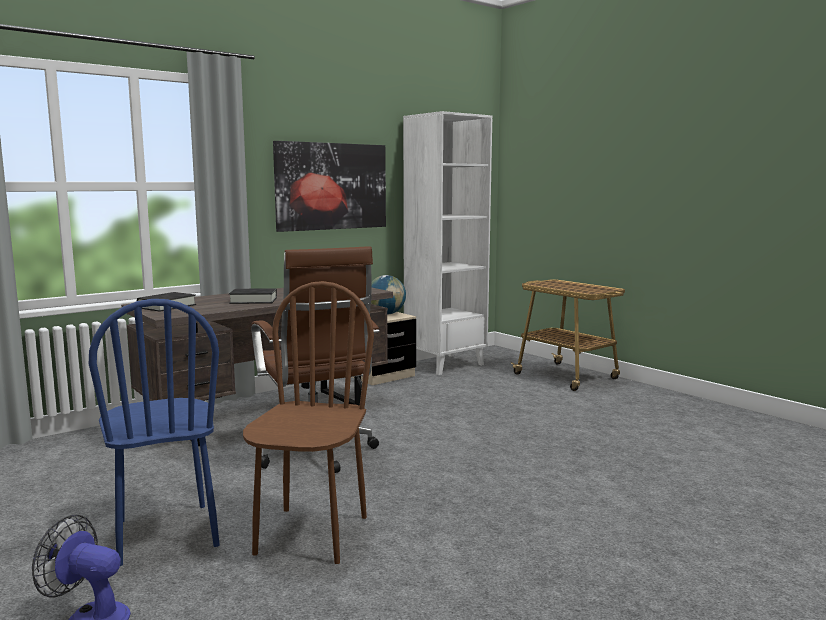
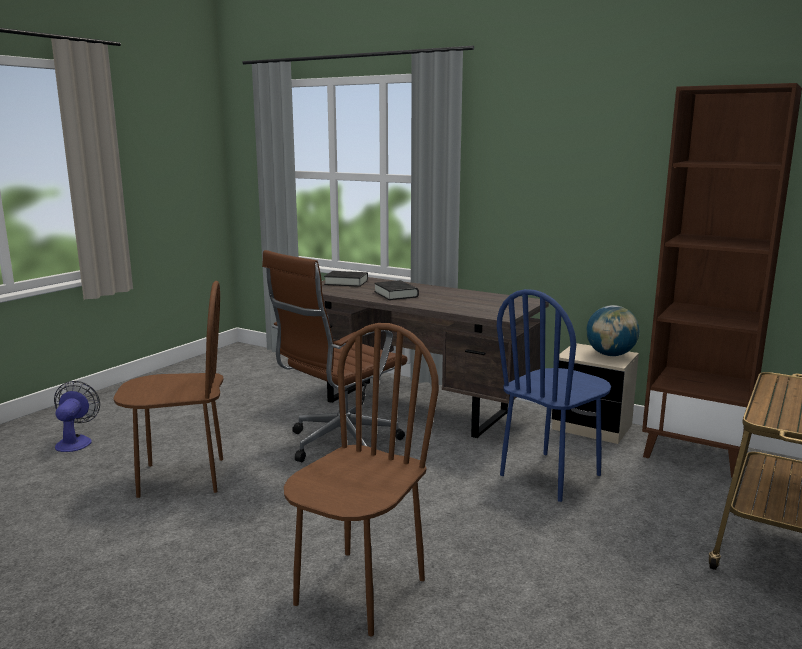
camera: 70 degrees right, 5 degrees up
(166, 533) = (178, 431): blue chair -> blue chair (551, 475)
(331, 186) = (571, 186): picture -> none
(445, 364) = (696, 453): white bookcase -> brown bookcase
(568, 474) = (359, 591): none -> brown chair

